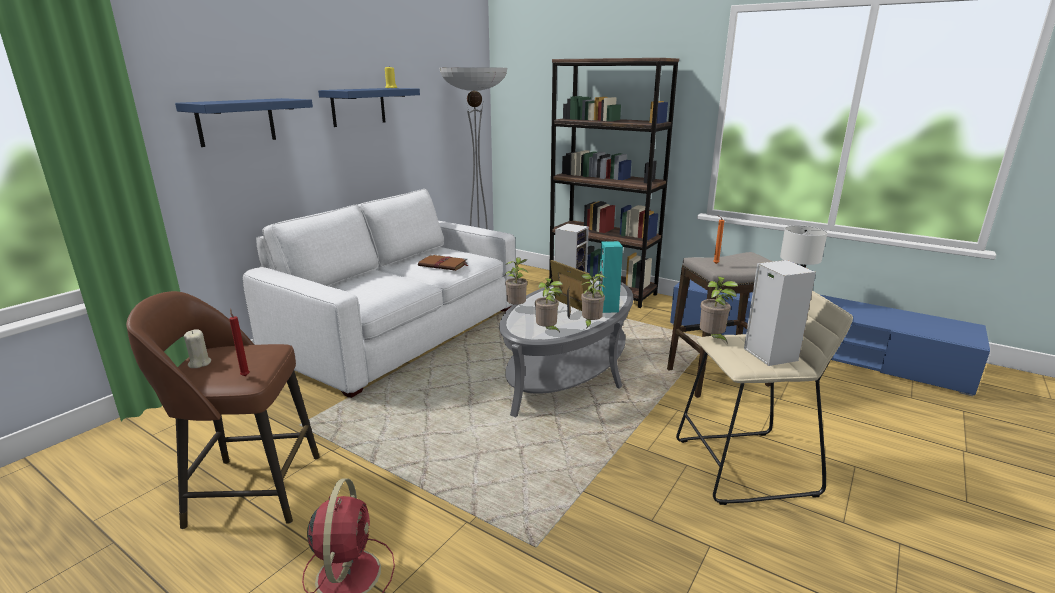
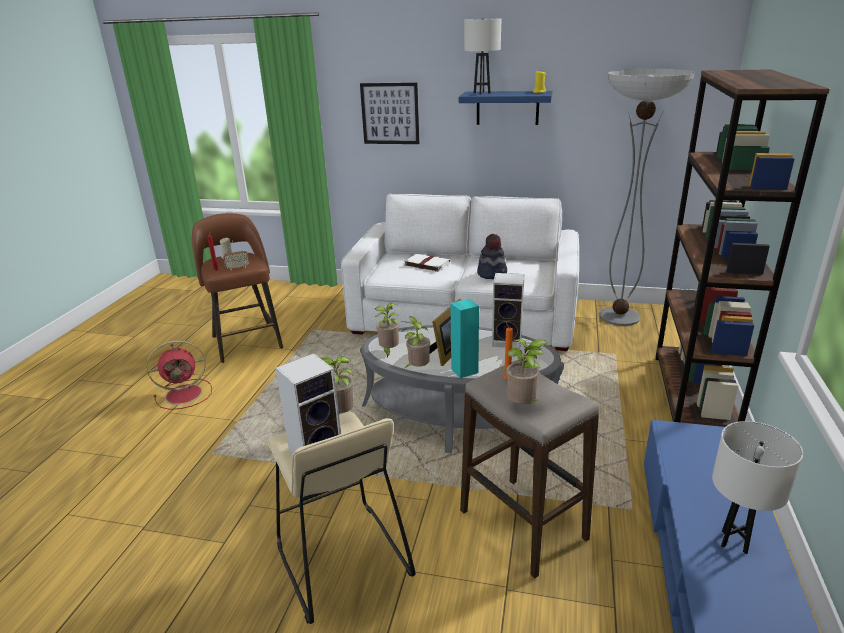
camera: 70 degrees right, 5 degrees up
(236, 122) = (390, 113): blue shelf -> picture
(265, 359) = (238, 268): none -> radio
(349, 89) = (482, 93): none -> white table lamp
(377, 282) = (426, 264): none -> white book
(444, 265) = (492, 273): brown book -> hat
(517, 308) = (430, 328): potted plant -> potted plant (523, 406)

